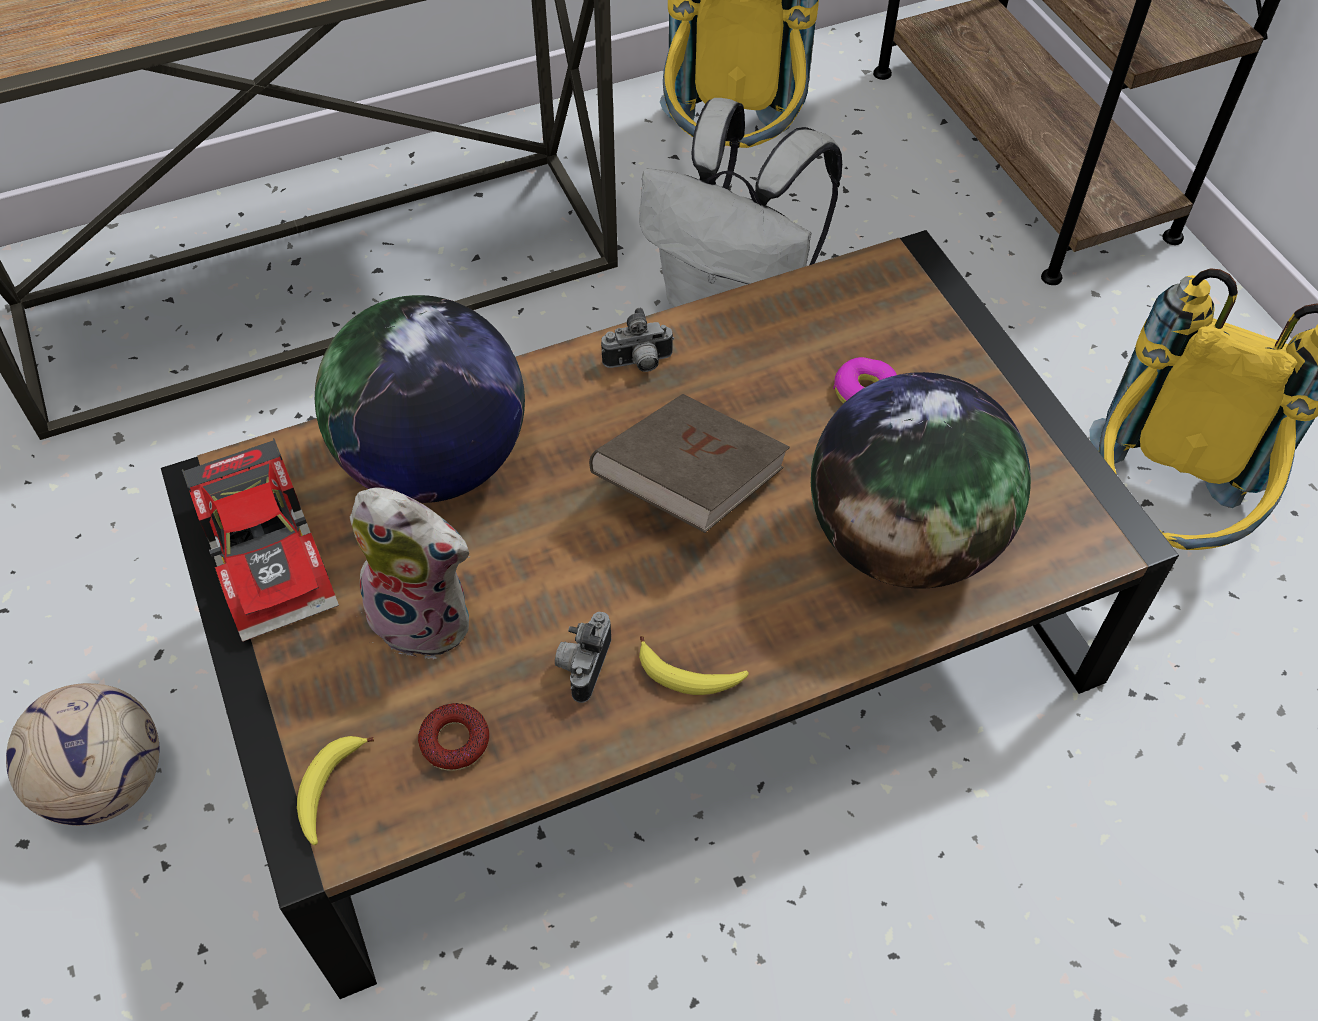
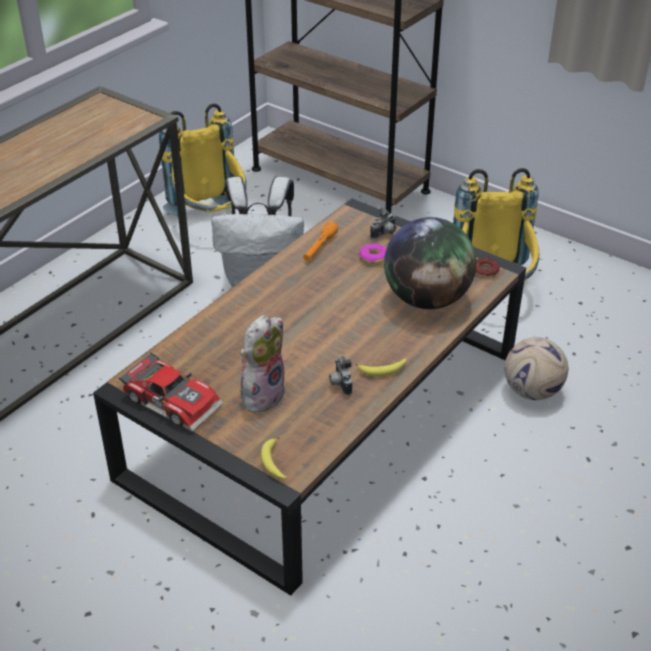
camera: 30 degrees left, 15 degrees down
(105, 783) = (110, 573): football -> football (531, 391)
(427, 616) = (262, 394): plush toy -> plush toy turned 45 degrees counterclockwise
(434, 462) = (217, 344): globe -> none
(455, 741) = (310, 427): donut -> donut (485, 271)
(639, 364) = (275, 281): camera -> camera (385, 234)
(690, 486) = (331, 312): brown book -> none
(777, 322) = (319, 248): none -> orange flashlight

